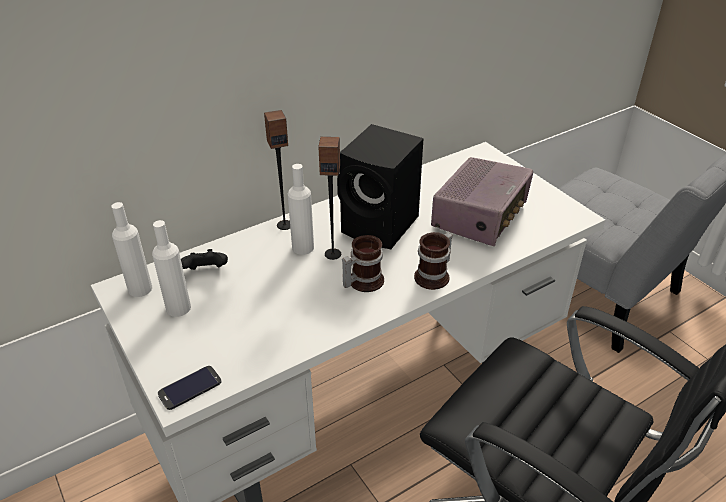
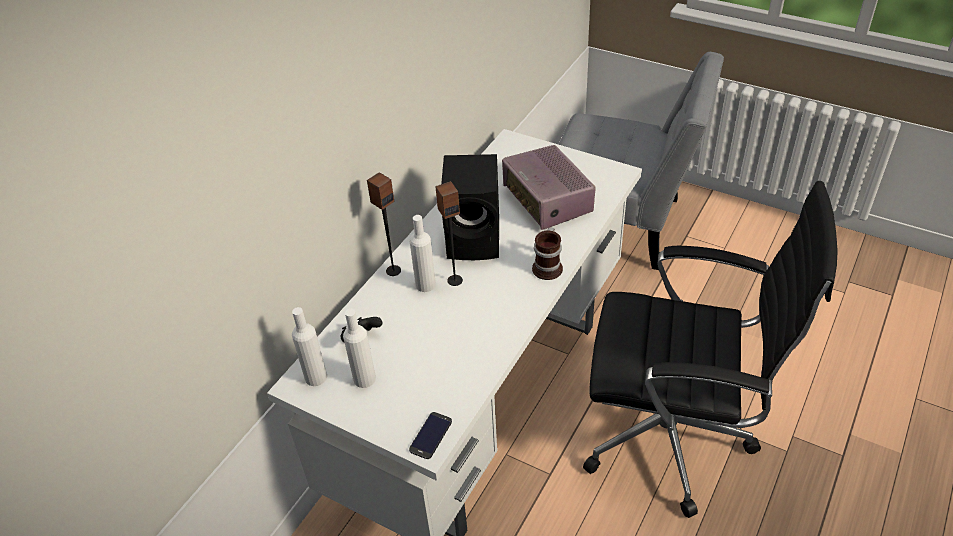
camera: 25 degrees left, 5 degrees up
(362, 281) = (496, 293): mug -> none
(480, 216) = (547, 201): radio -> radio turned 150 degrees clockwise

